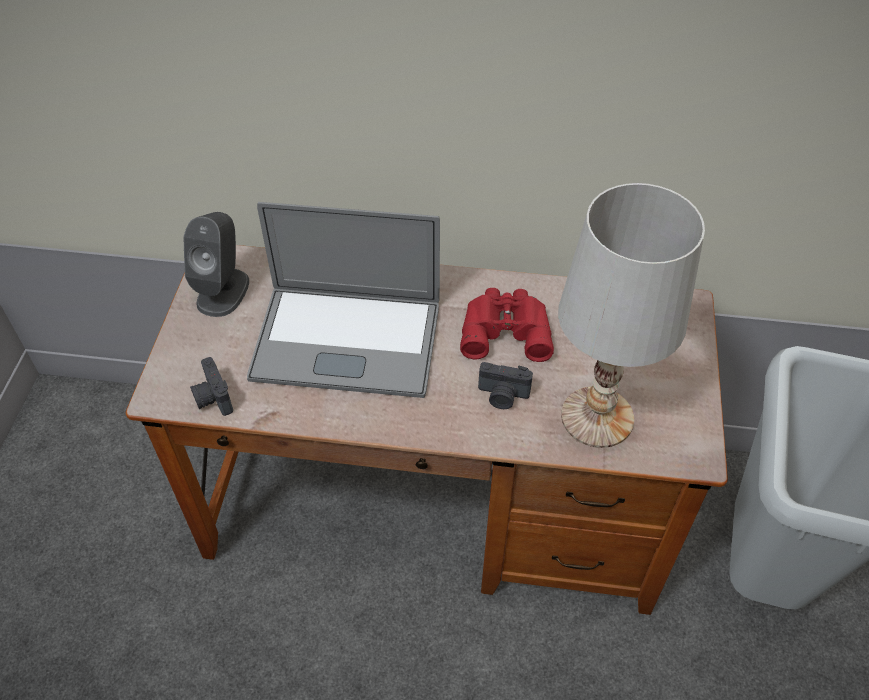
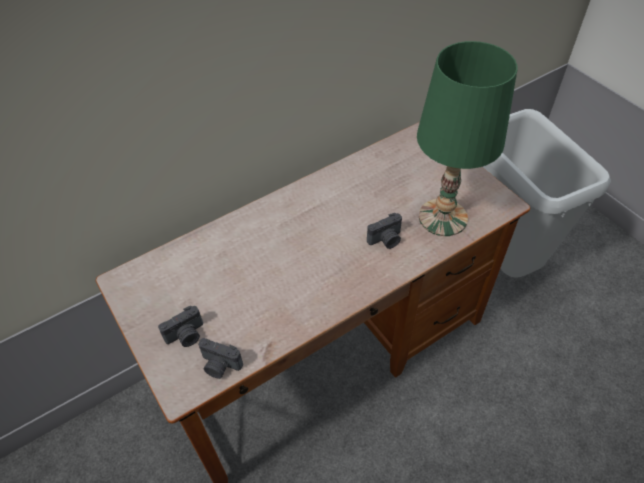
camera: 40 degrees left, 0 degrees up
(214, 350) = (186, 336): none -> camera
(223, 291) = (150, 296): grey speaker -> none
(346, 341) = (266, 271): laptop -> none
(505, 329) = (347, 204): red binoculars -> none
(596, 417) = (442, 218): white table lamp -> green table lamp

